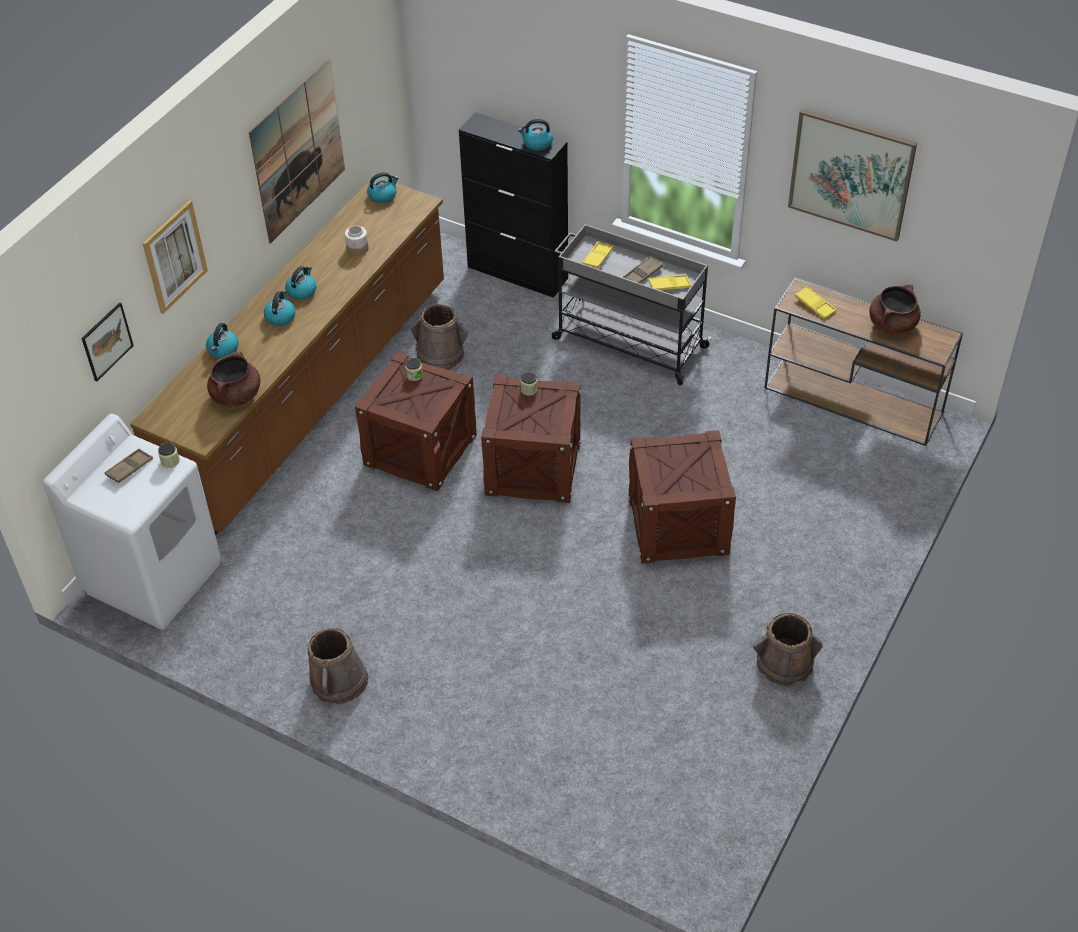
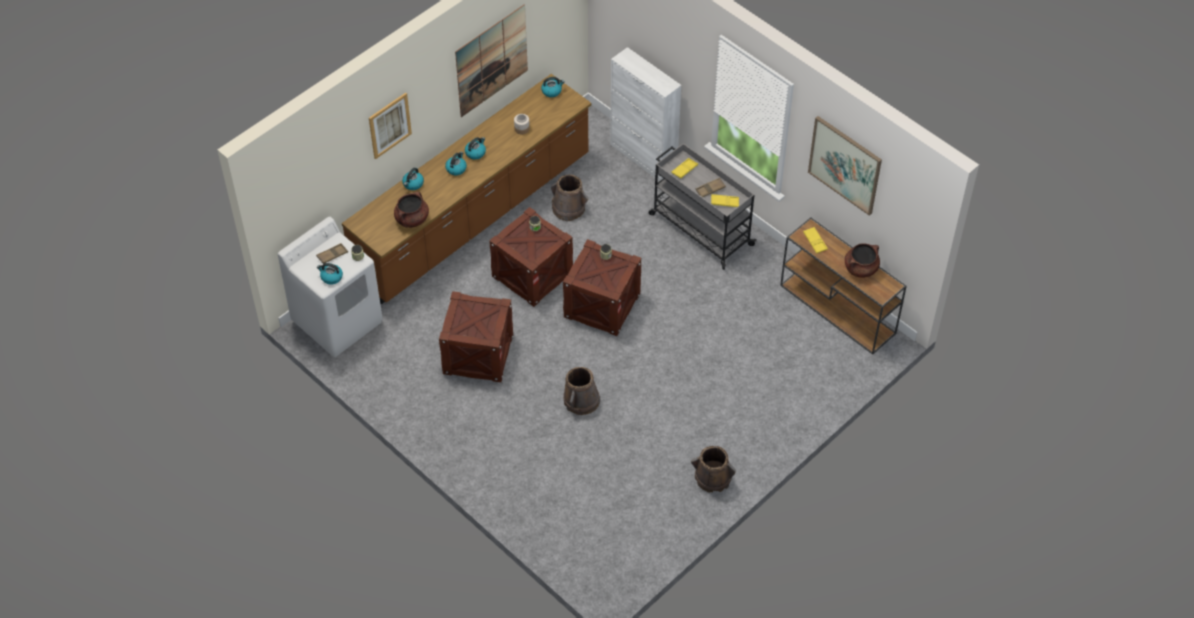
camera: 15 degrees right, 5 degrees up
(107, 341) = (334, 174): picture -> none
(339, 681) = (432, 418): brown bucket -> brown bucket (581, 400)
(518, 273) = (643, 157): black cabinet -> white cabinet
(537, 143) = (660, 82): kettle -> kettle (331, 277)
(678, 525) = (681, 369): crate -> crate (478, 354)

